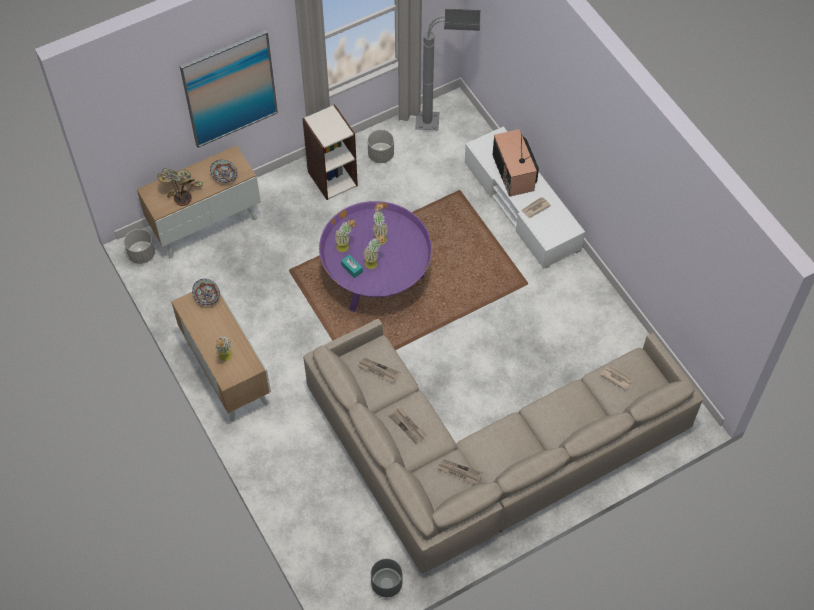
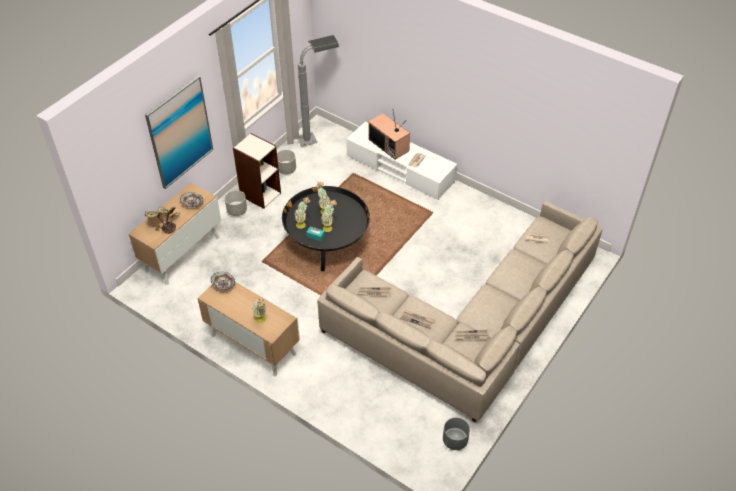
camera: 25 degrees left, 10 degrees down
(142, 254) = (143, 289): grey planter -> grey planter (237, 210)
(376, 276) = (327, 243): purple coffee table -> black coffee table

